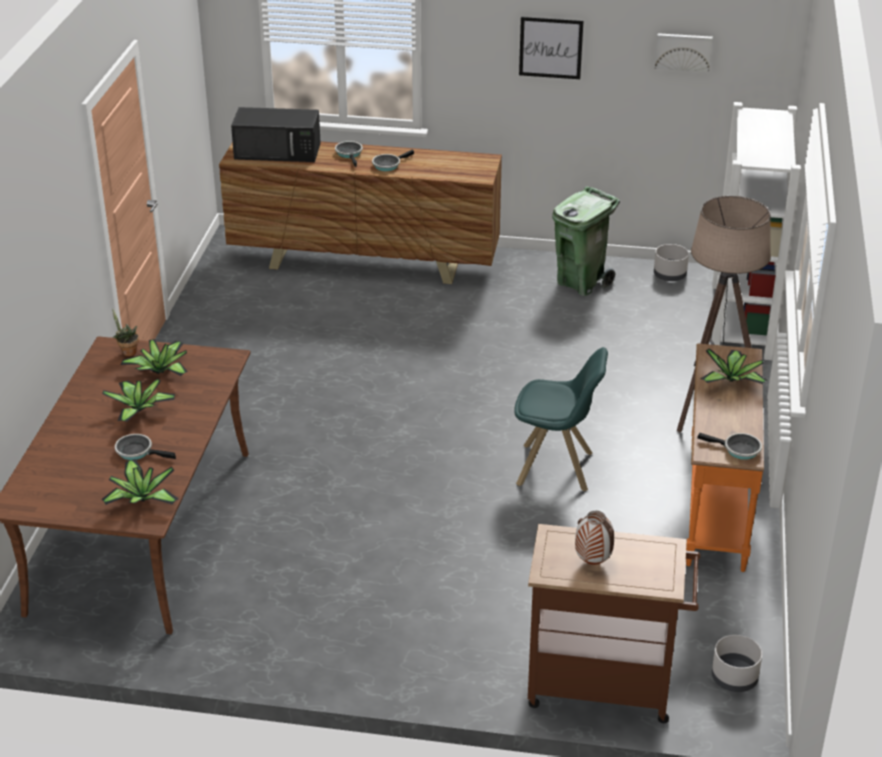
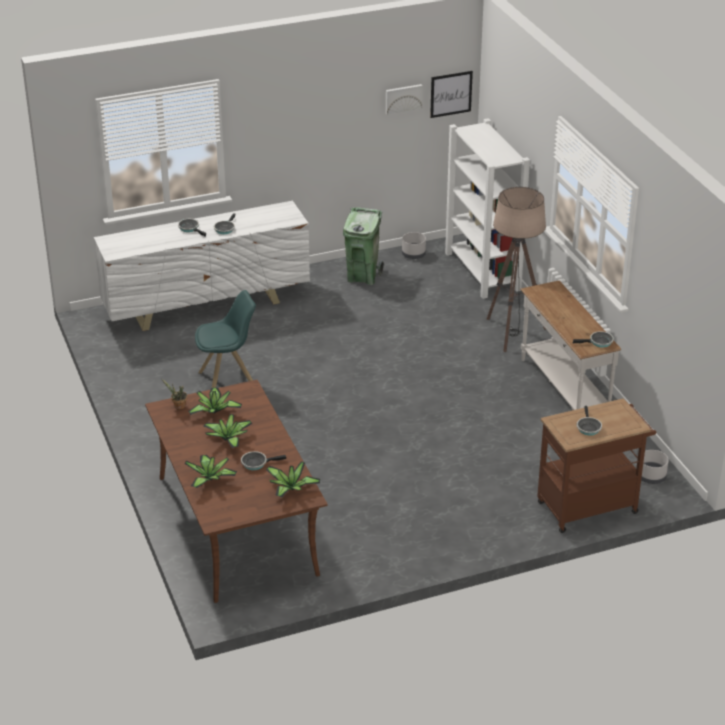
camera: 30 degrees left, 0 degrees up
(279, 151) = (137, 240): black microwave -> none
(365, 264) = (207, 307): brown cabinet -> white cabinet
(550, 47) = (314, 116): picture -> picture (451, 94)
(555, 468) = (454, 398): turquoise chair -> turquoise chair (227, 379)
(592, 562) = (588, 427): vase -> frying pan
(714, 507) = (563, 389): orange console table -> white console table
(732, 381) = (560, 304): potted plant -> potted plant (210, 479)

